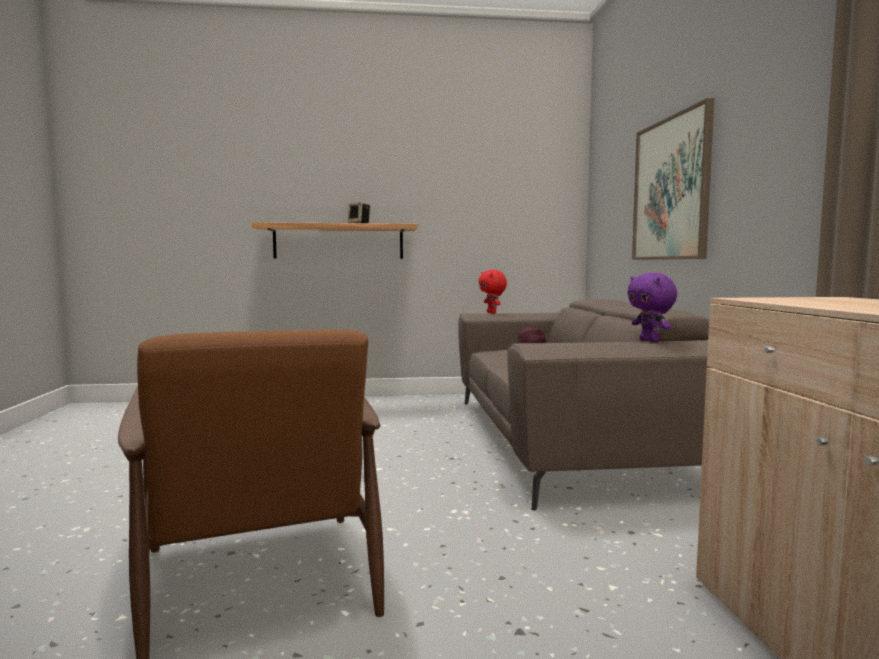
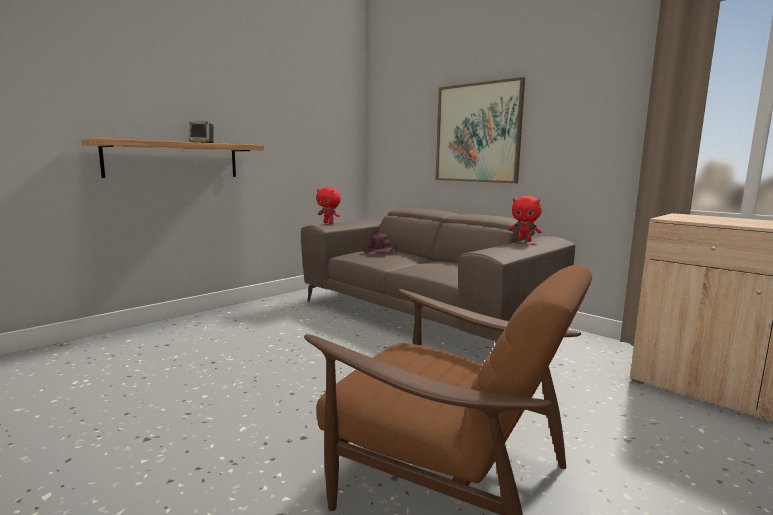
camera: 40 degrees left, 5 degrees up
(650, 341) = (524, 241): purple plush toy -> red plush toy

